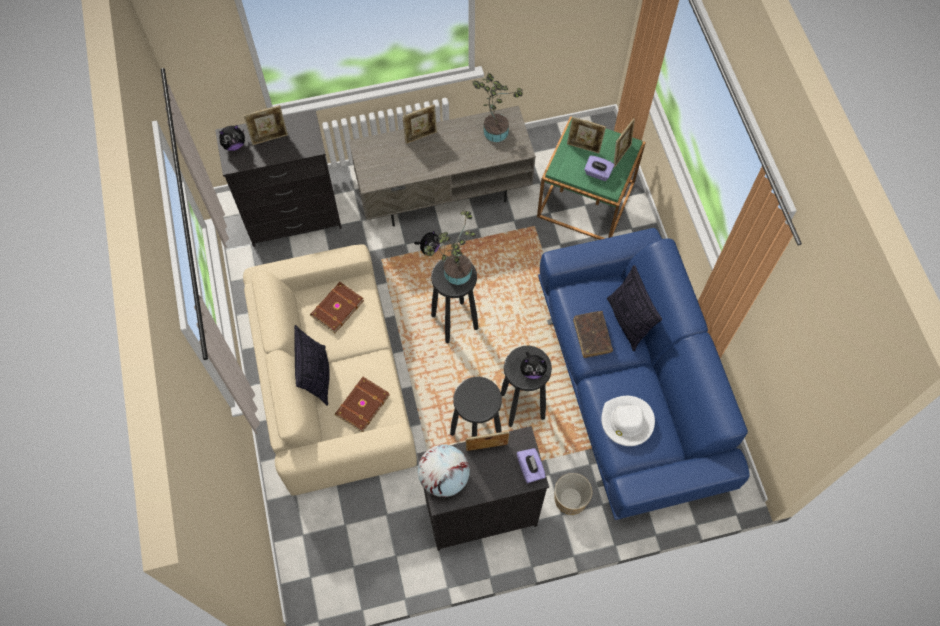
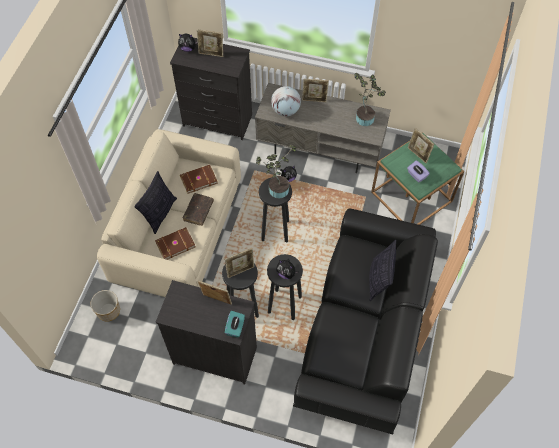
camera: 30 degrees right, 5 degrees down
(444, 477) = (178, 303): globe -> globe (285, 110)
(530, 469) = (235, 327): purple tissue box -> turquoise tissue box
(570, 499) = (277, 379): planter -> planter (108, 311)
(592, 336) = (347, 277): brown book -> brown book (198, 211)
(621, 154) = (440, 171): picture frame -> picture frame (240, 271)
(627, 422) = (334, 343): white hat -> none
(630, 388) = (363, 331): blue sofa -> black sofa

